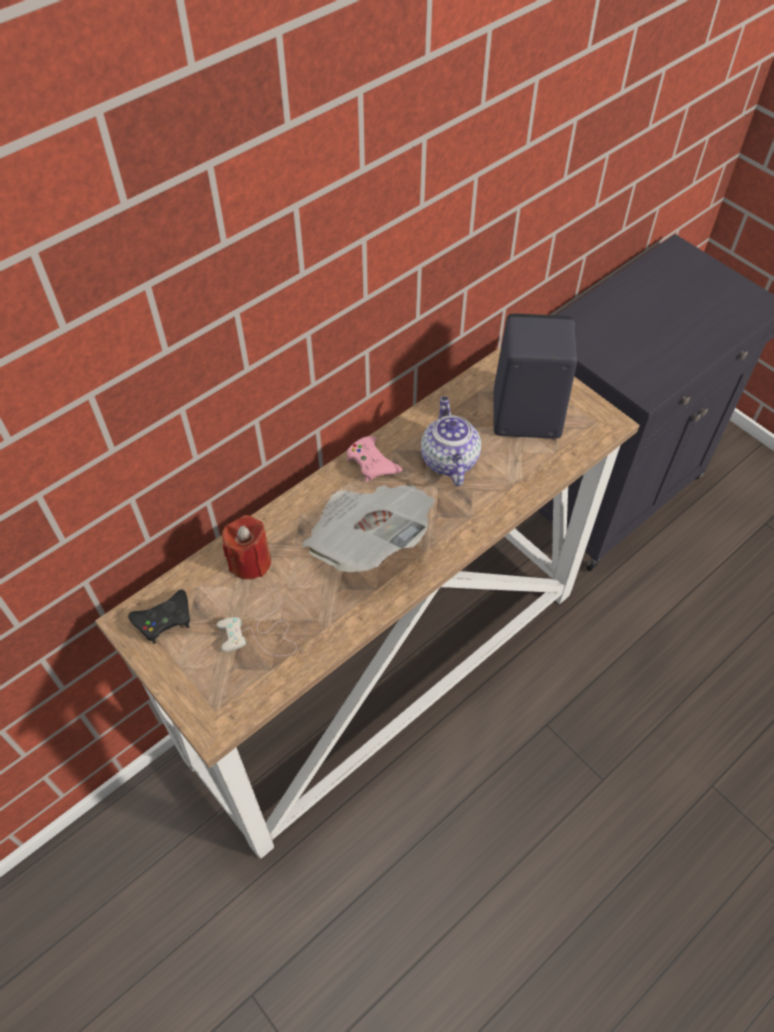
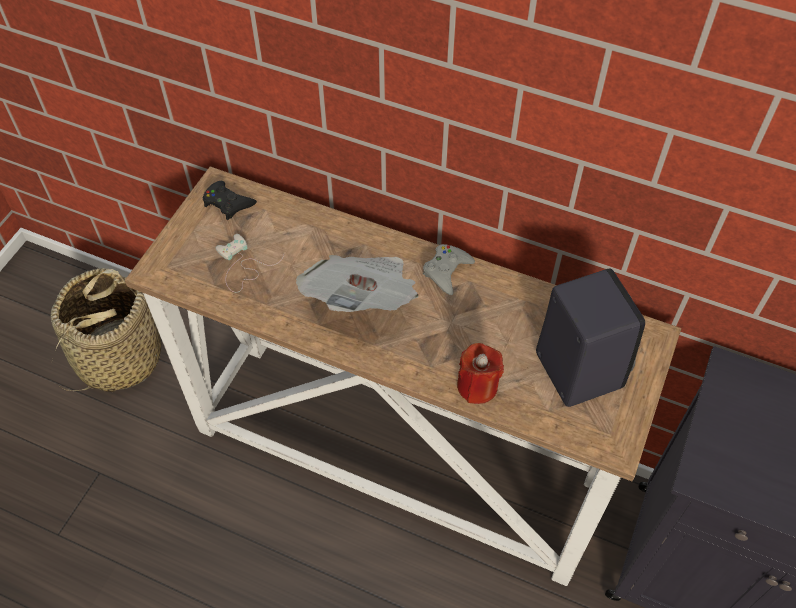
camera: 65 degrees right, 0 degrees up
(108, 923) = (119, 357): none -> basket
(250, 561) = (303, 231): red candle -> red candle (477, 386)
(372, 463) = (446, 271): pink game controller -> grey game controller
(448, 459) = (485, 325): teapot -> none

